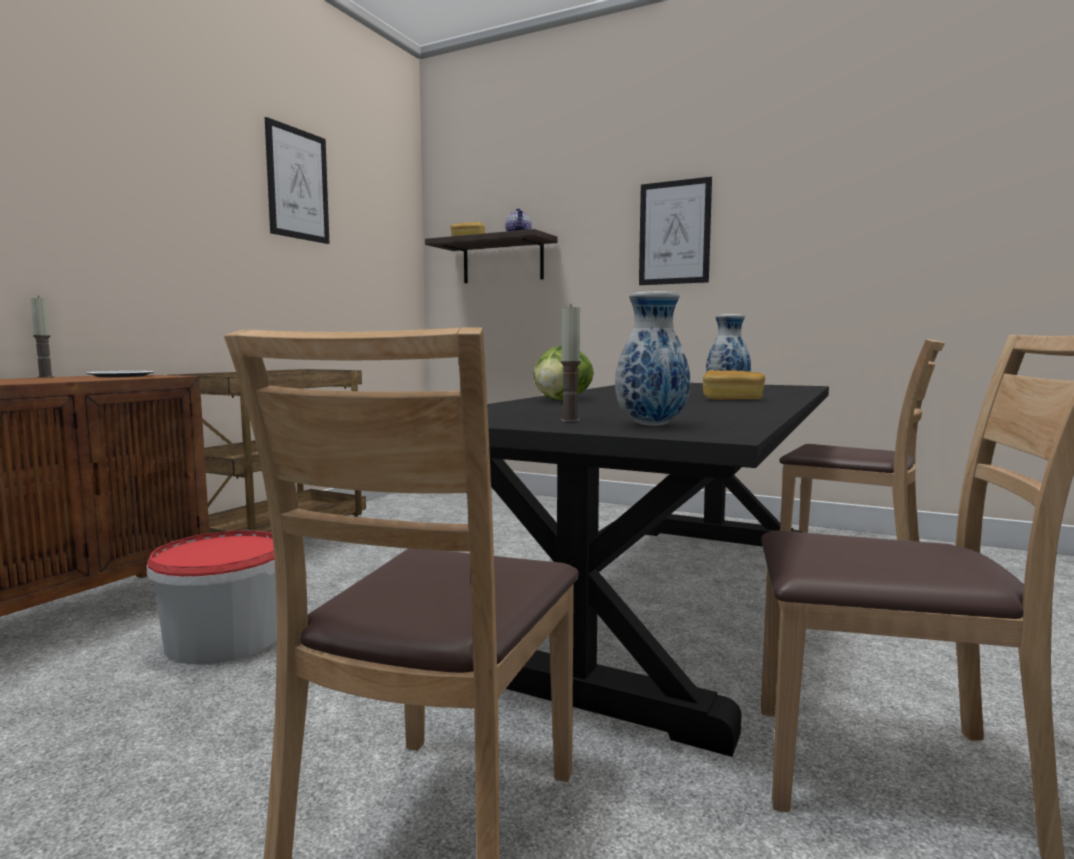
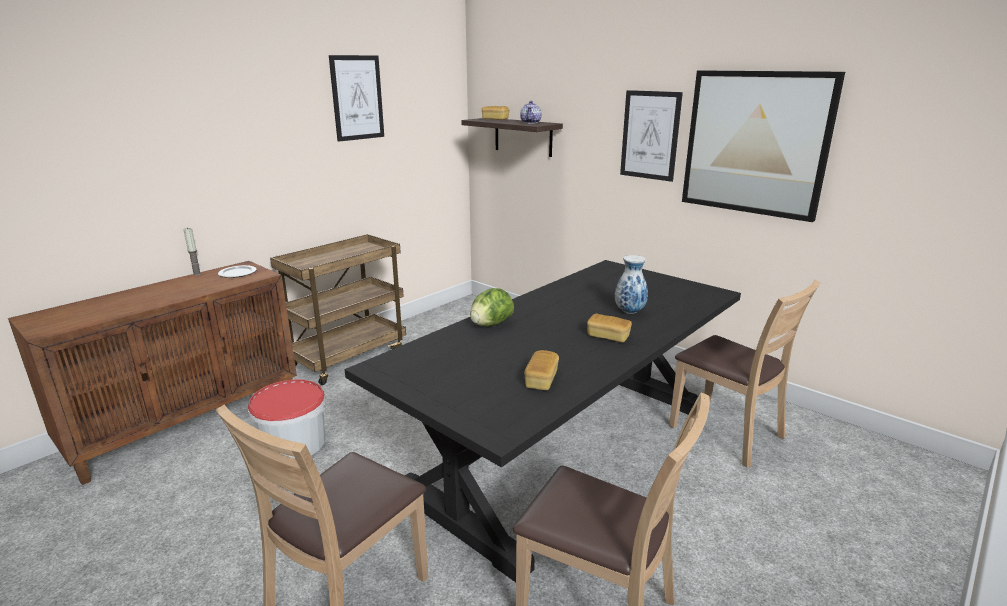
camera: 15 degrees right, 15 degrees up
(570, 421) = (446, 387): candle -> none
(651, 425) = (483, 404): vase -> none
(702, 414) = (541, 380): none -> bread
(808, 221) = (755, 143): none -> picture

